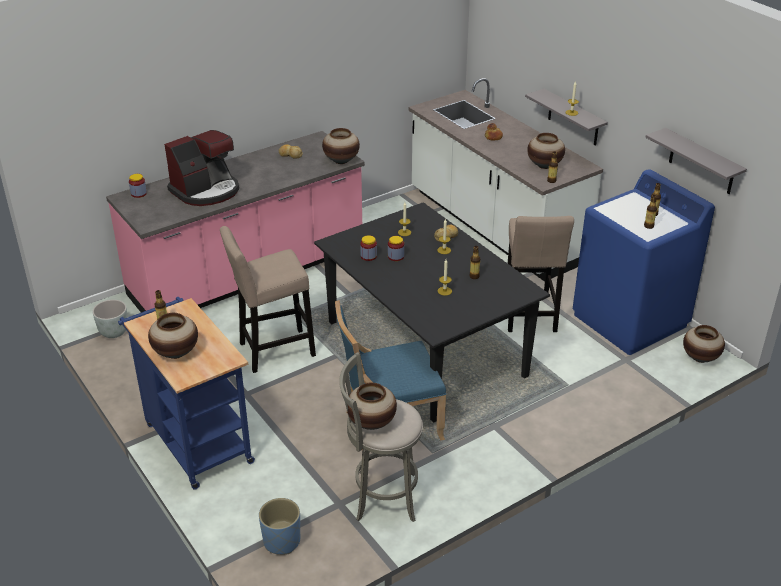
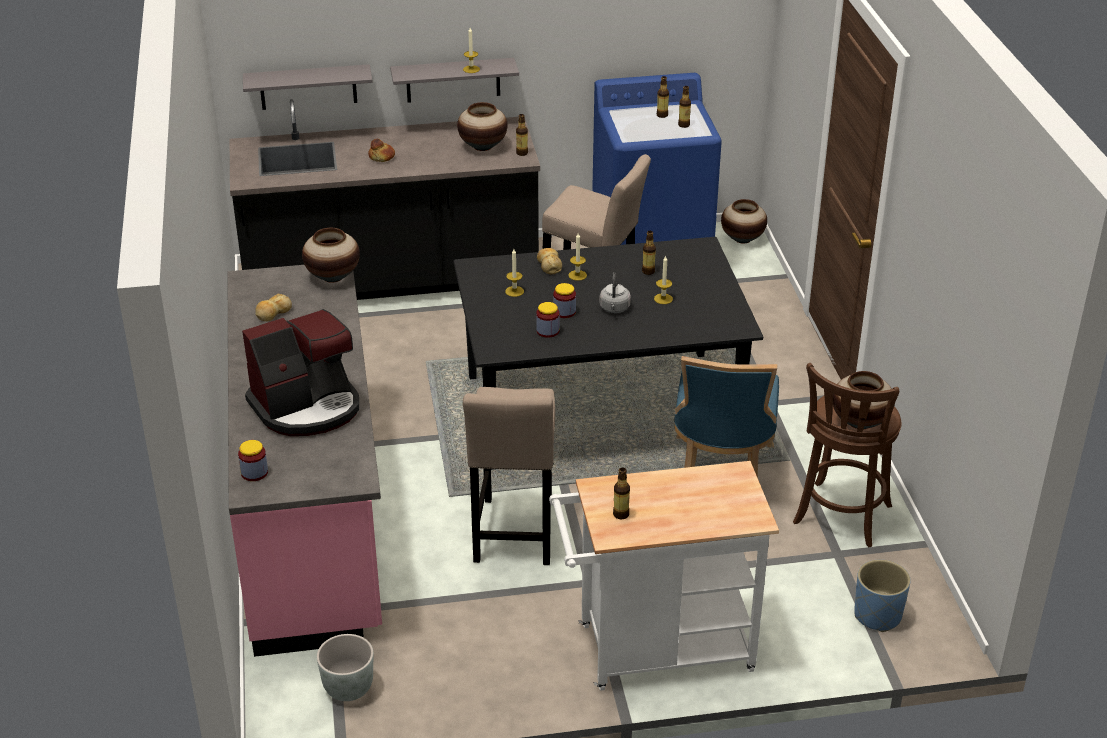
camera: 65 degrees left, 0 degrees up
(176, 353) = (697, 515): vase -> none
(195, 439) = (654, 651): blue cart -> white cart
(206, 191) = (307, 407): coffee machine -> coffee machine turned 75 degrees clockwise
(382, 496) = (840, 518): grey stool -> brown stool
(415, 274) = (614, 309): none -> grey kettle
(494, 227) = (391, 280): white counter -> black counter
(701, 162) = (666, 36): grey shelf -> grey shelf (308, 87)

